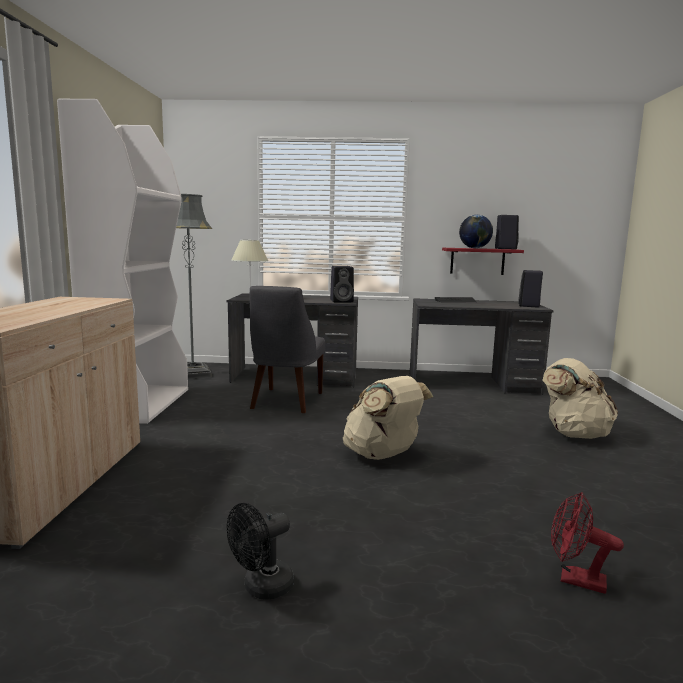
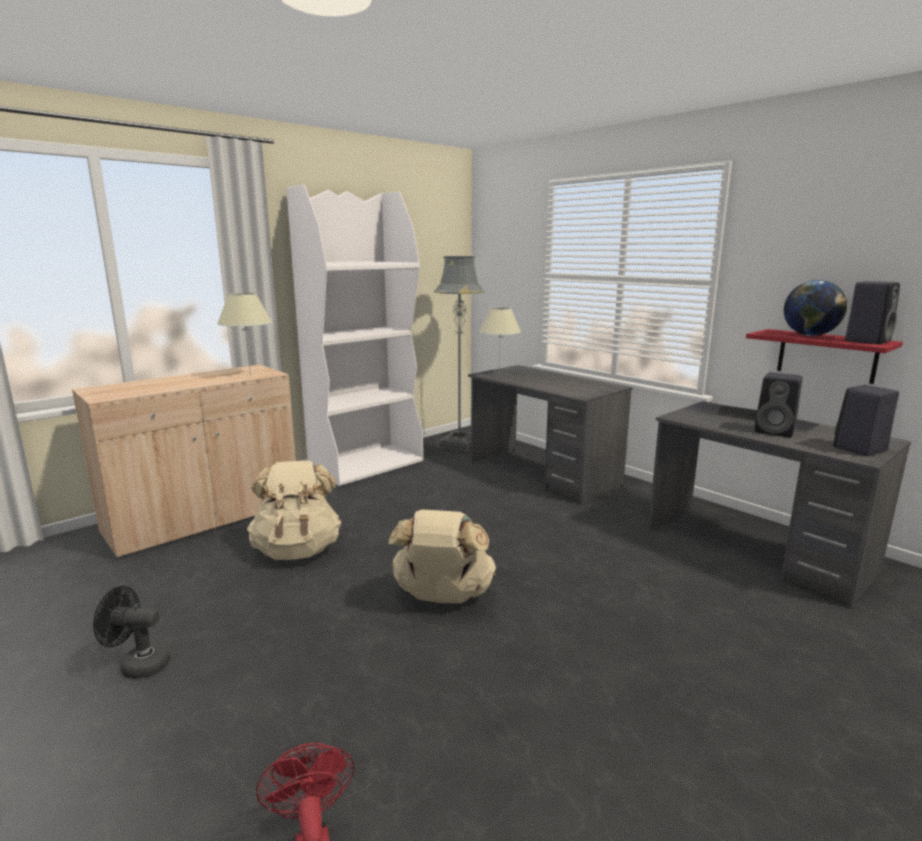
camera: 45 degrees right, 5 degrees up
(95, 301) = (250, 375): none -> beige table lamp
(285, 402) = (477, 499): grey chair -> none
(342, 301) = (582, 393): black speaker -> black speaker (776, 431)
(574, 434) = (755, 690): beige backpack -> beige backpack (297, 550)

